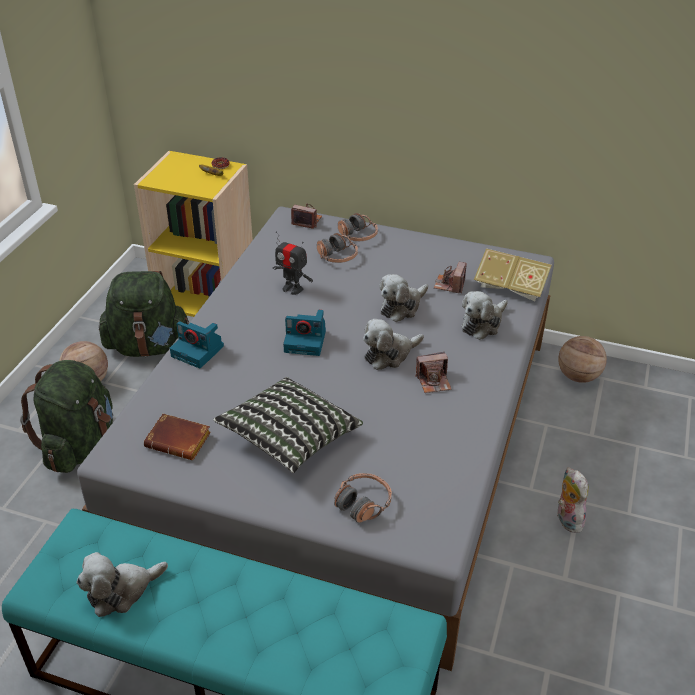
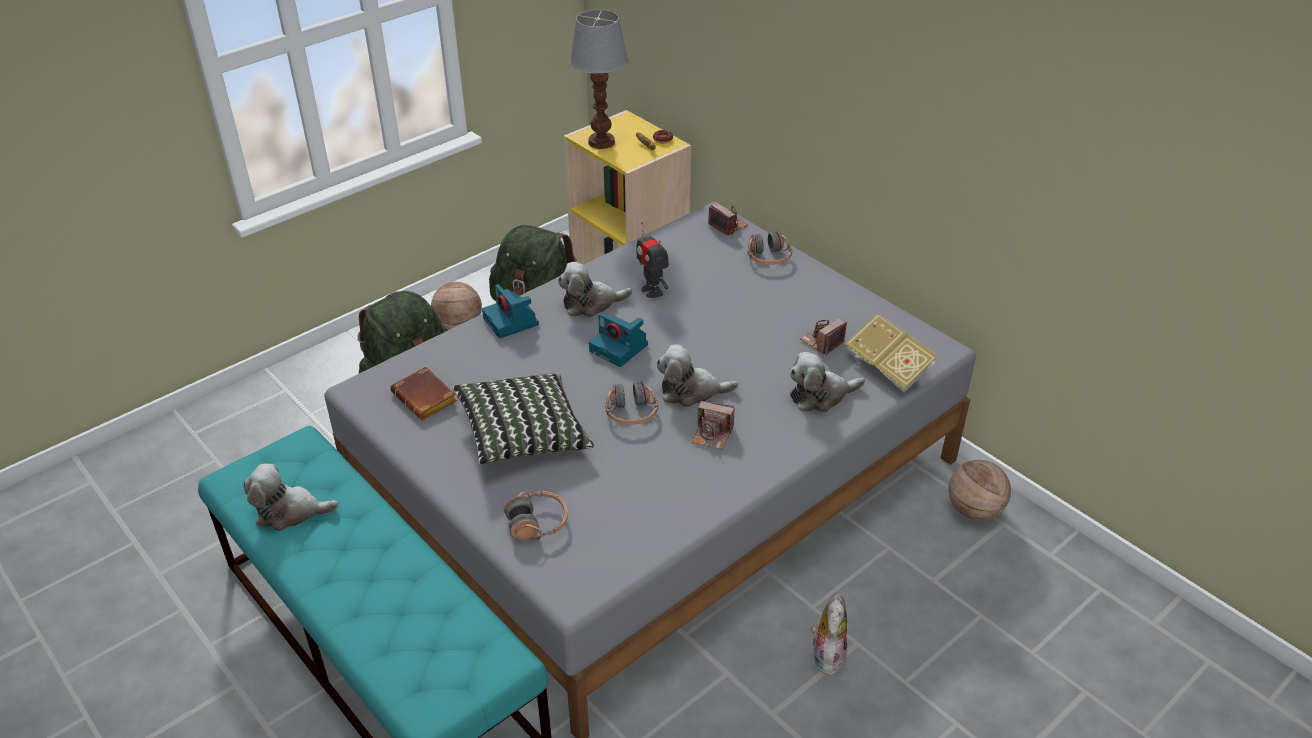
camera: 30 degrees right, 0 degrees up
(172, 181) = (602, 142): none -> table lamp
(337, 257) = (726, 273): headphones -> headphones (631, 413)
(402, 307) = (748, 347): plush toy -> plush toy (591, 304)

